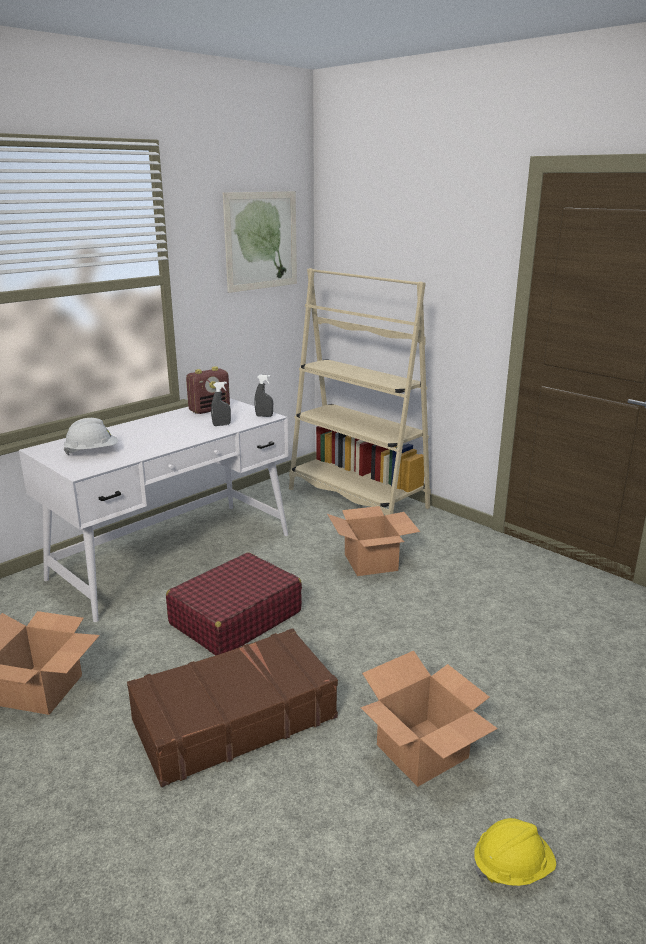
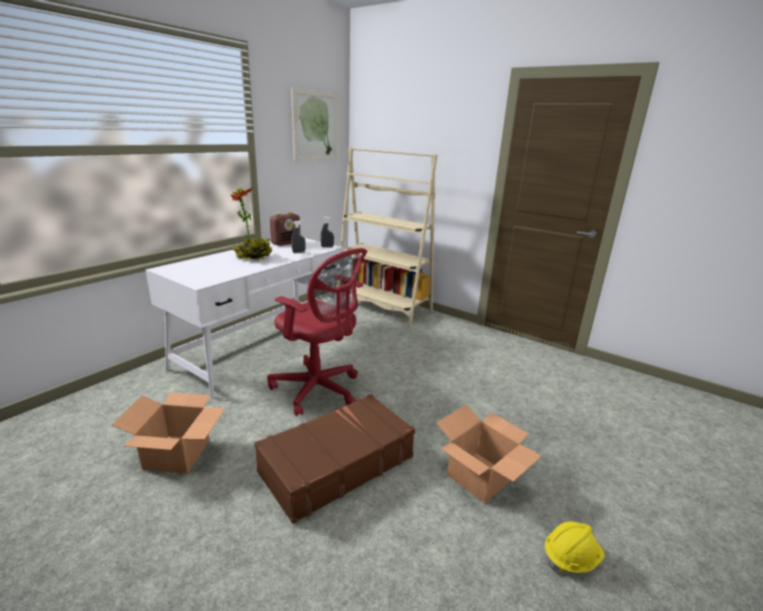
camera: 10 degrees left, 0 degrees up
(92, 452) = (206, 270): white hard hat -> none
(158, 432) = (253, 257): none -> potted plant
(235, 618) = (319, 390): red suitcase -> red office chair
(370, 562) = (403, 347): cardboard box -> none

